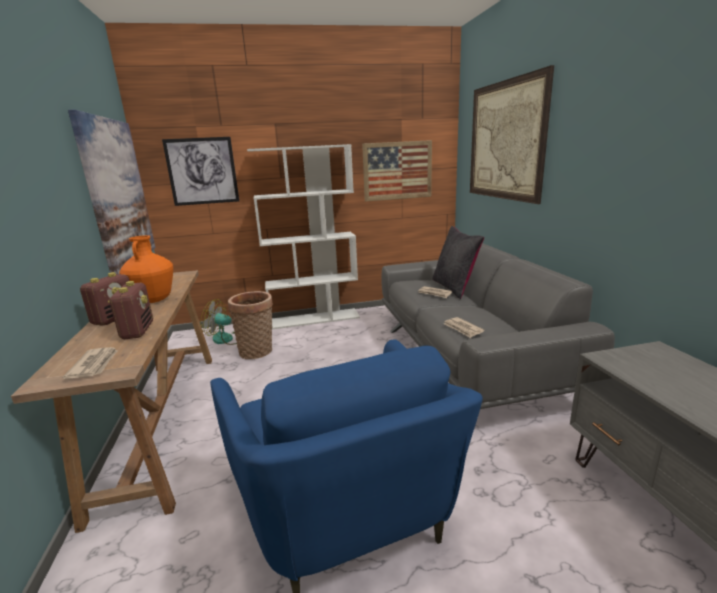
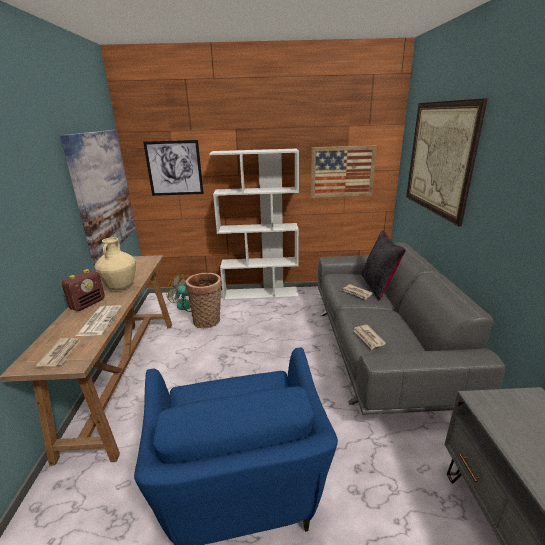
camera: 10 degrees right, 5 degrees up
(137, 331) = (100, 321): radio -> newspaper
(154, 300) = (121, 287): orange vase -> beige vase

